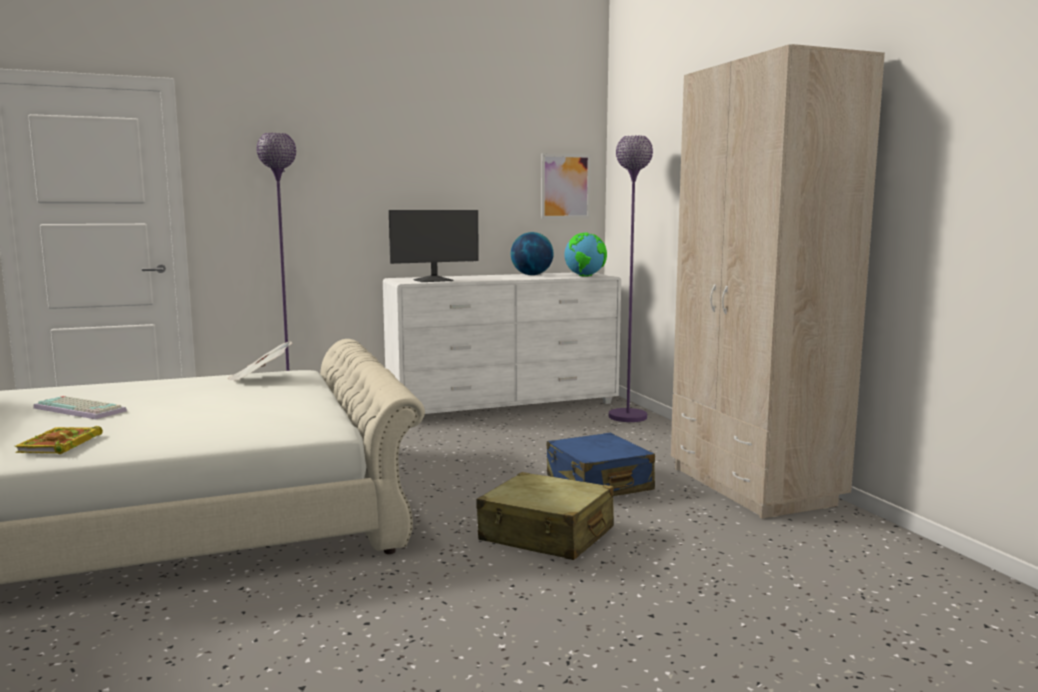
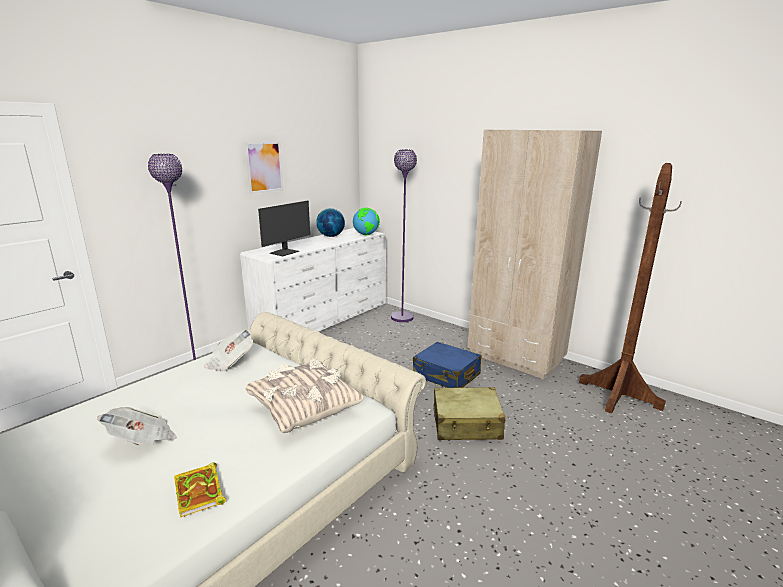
camera: 30 degrees left, 10 degrees up
(82, 409) = (142, 440): keyboard -> newspaper
(258, 417) = (304, 409): none -> beige pillow
(565, 186) = (339, 174): picture -> picture (264, 167)
(893, 566) = (619, 394): none -> brown clothes rack

